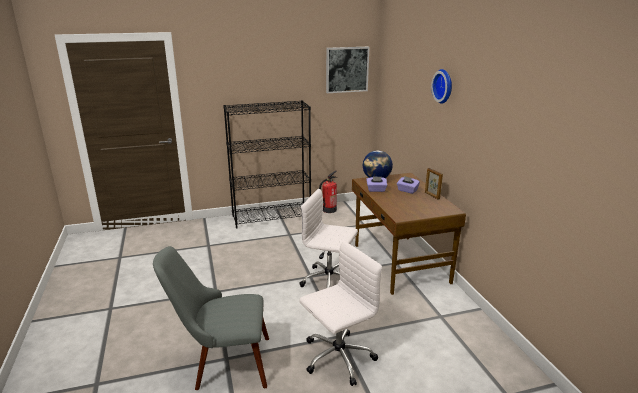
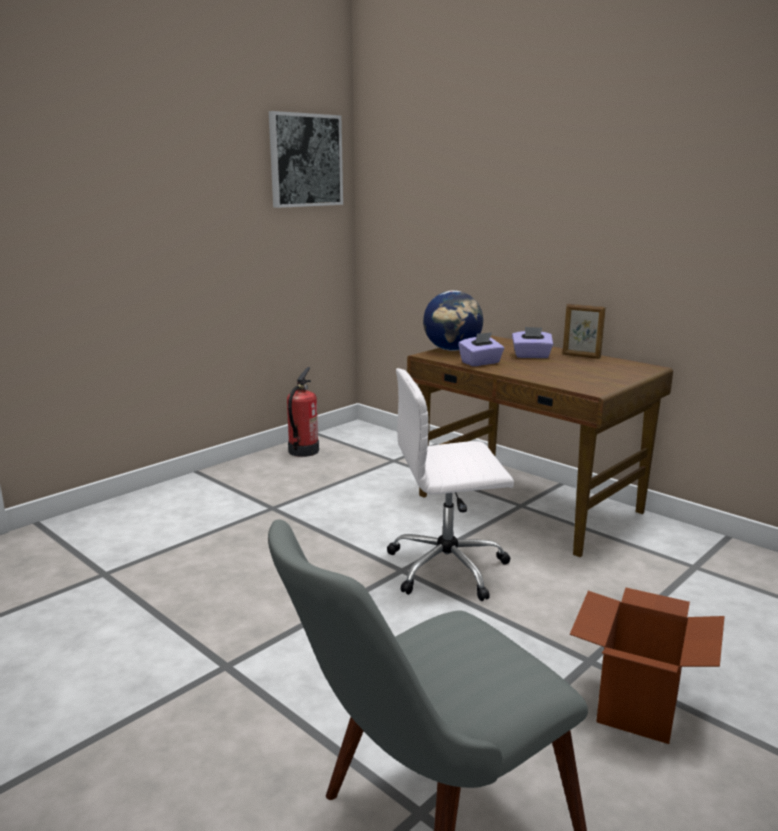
camera: 30 degrees left, 5 degrees down
(272, 217) = (200, 486): black bookcase -> none
(337, 358) = (638, 705): white office chair -> cardboard box
(444, 86) = (574, 146): wall clock -> none

